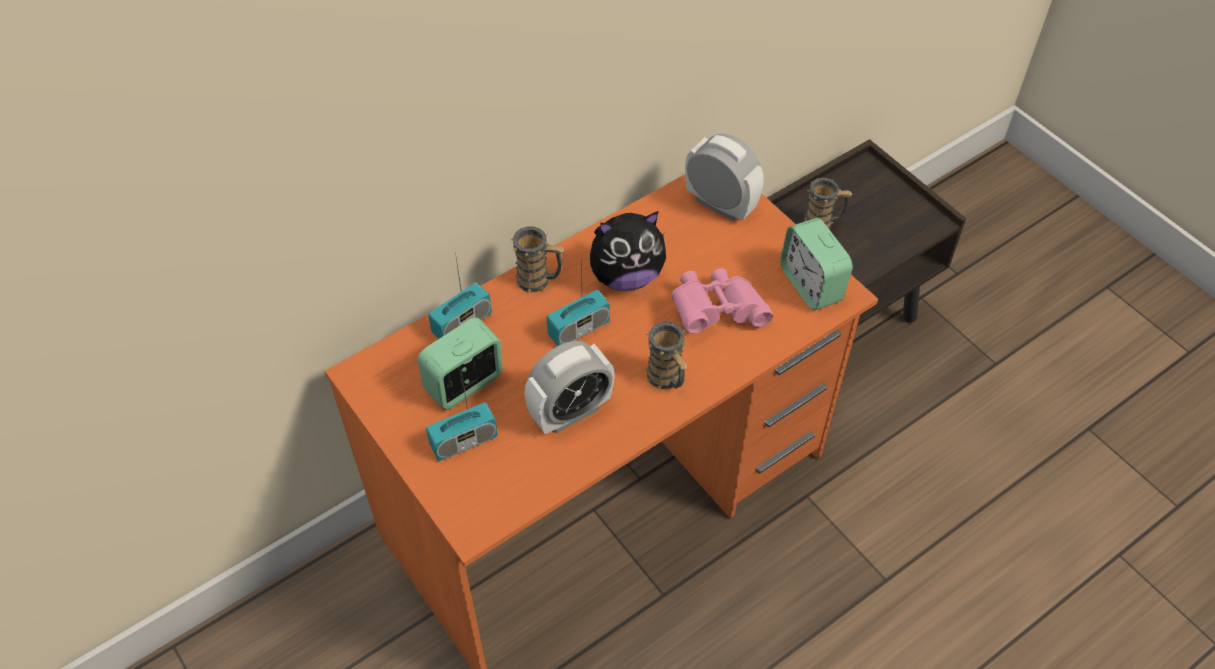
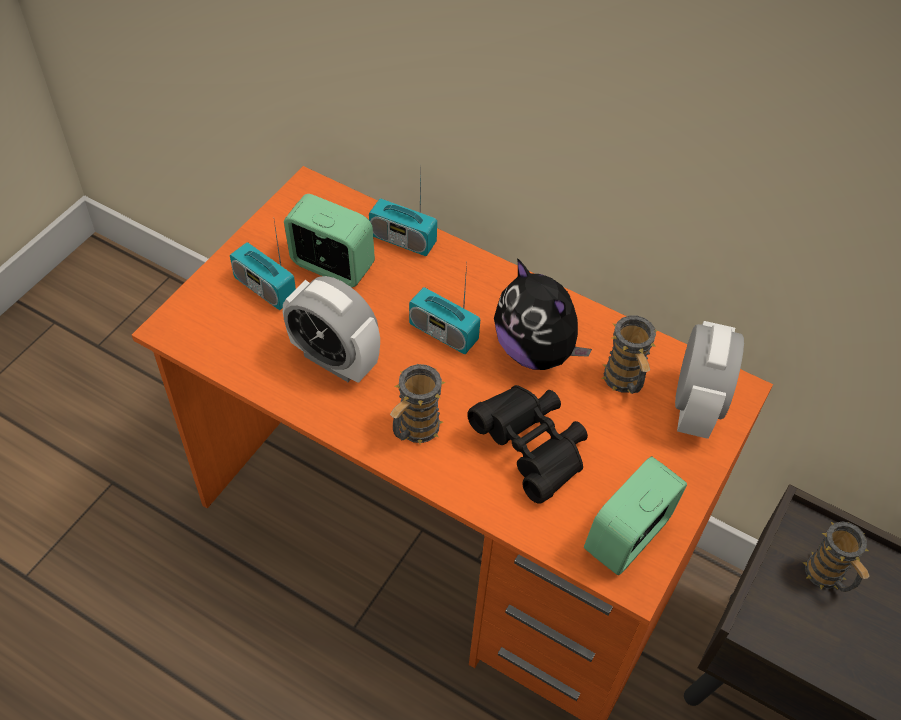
camera: 65 degrees right, 0 degrees up
(539, 280) = (489, 280): mug -> mug (625, 383)
(716, 312) = (532, 450): pink binoculars -> black binoculars

